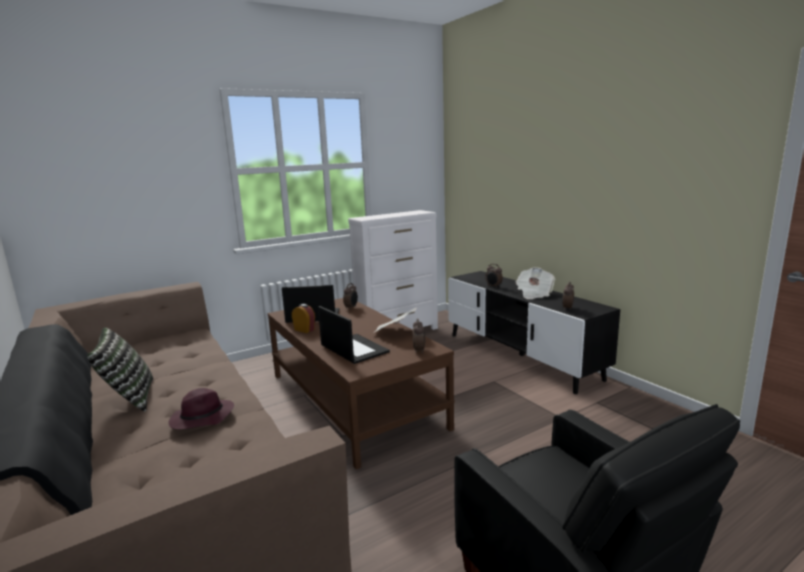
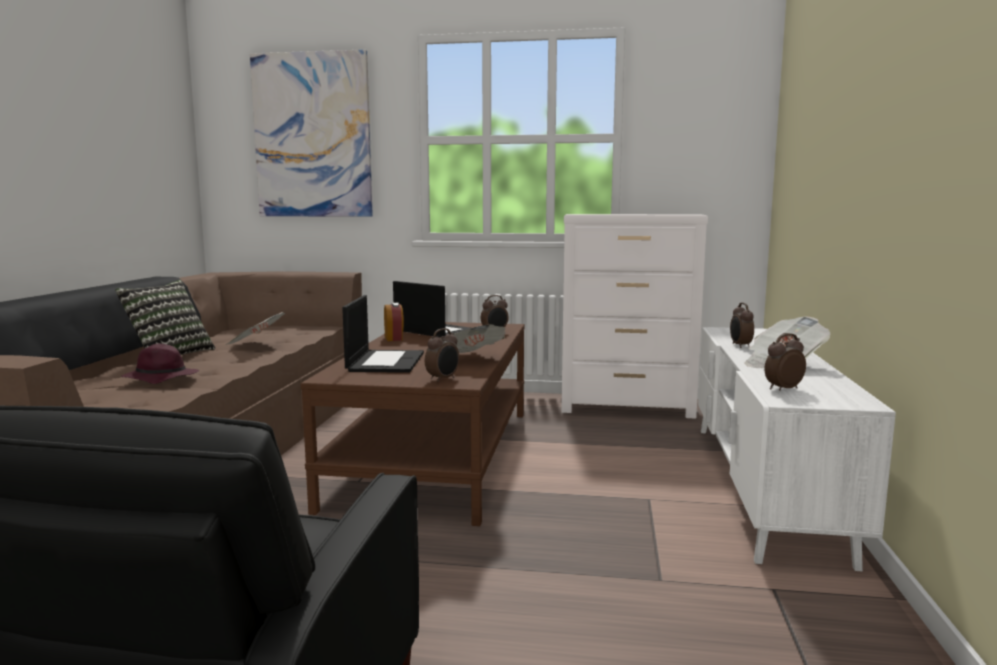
camera: 40 degrees right, 5 degrees down
(130, 171) = (313, 136): none -> picture
(186, 364) = (256, 345): none -> newspaper
(520, 355) = (763, 485): black tv stand -> white tv stand

